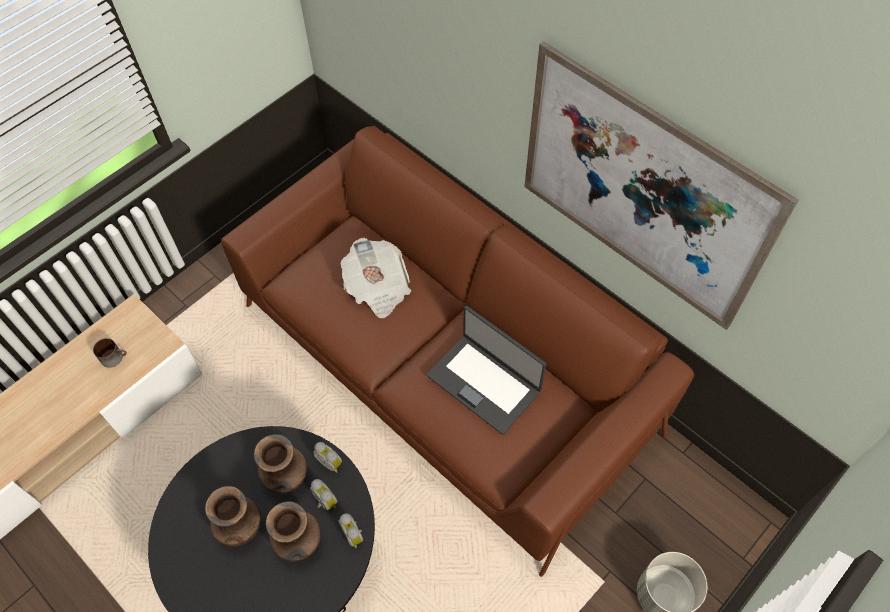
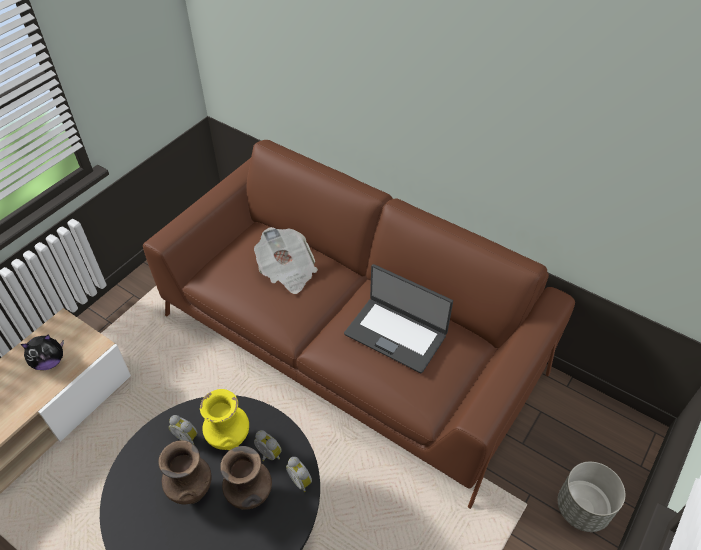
camera: 10 degrees left, 10 degrees down
(115, 357) = (49, 362): mug -> plush toy
(288, 480) = (230, 441): brown vase -> yellow vase
(331, 462) = (268, 419): alarm clock -> alarm clock (187, 436)
(640, 190) = (516, 132): picture -> none

